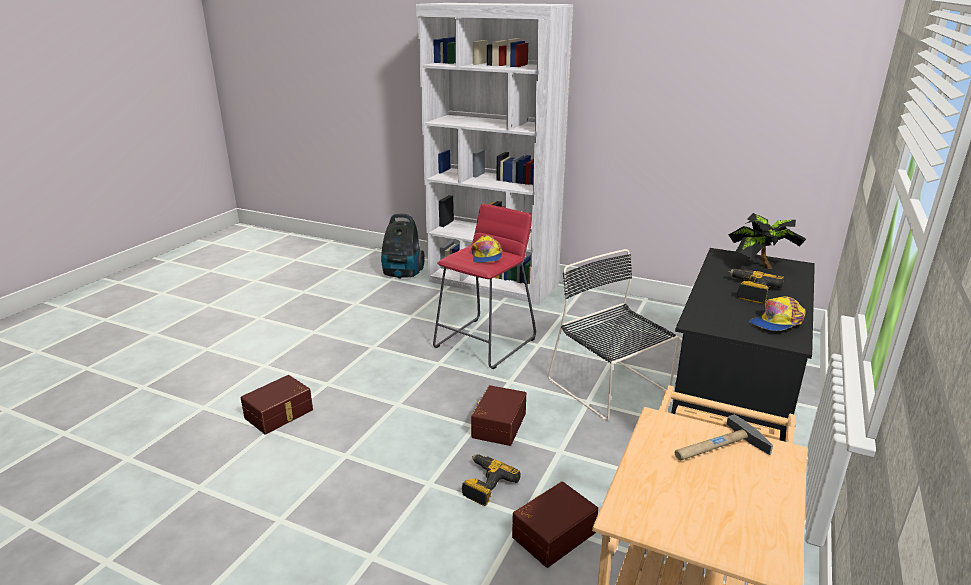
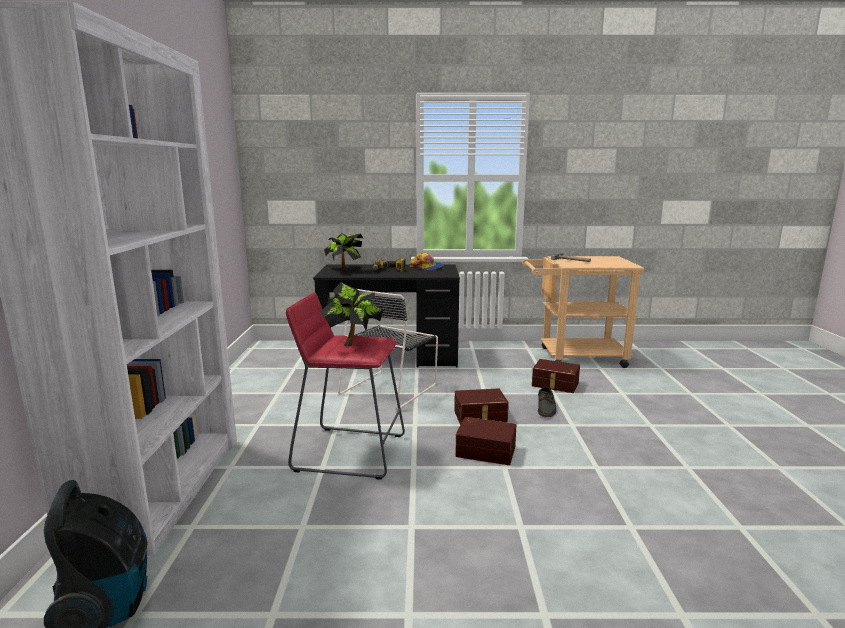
camera: 115 degrees left, 10 degrees down
(280, 414) = (605, 533): brown storage box -> brown storage box (486, 450)
(485, 484) = (546, 408): power drill -> grey shoe
(486, 256) = (352, 342): cap -> potted plant

